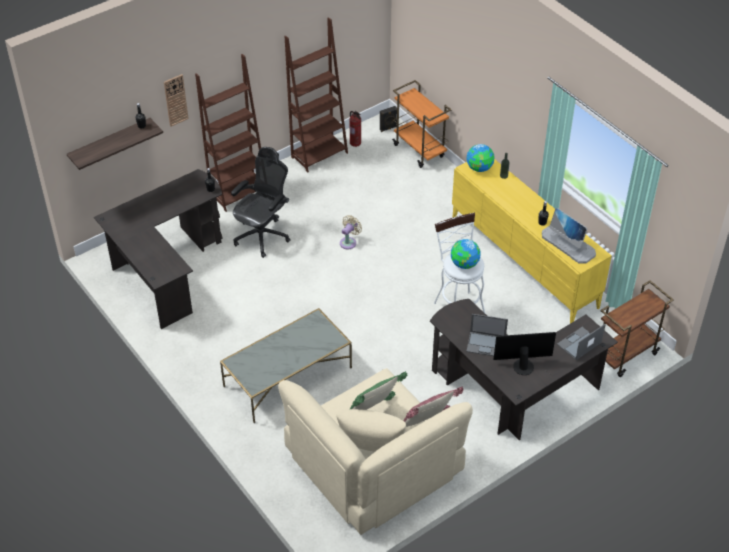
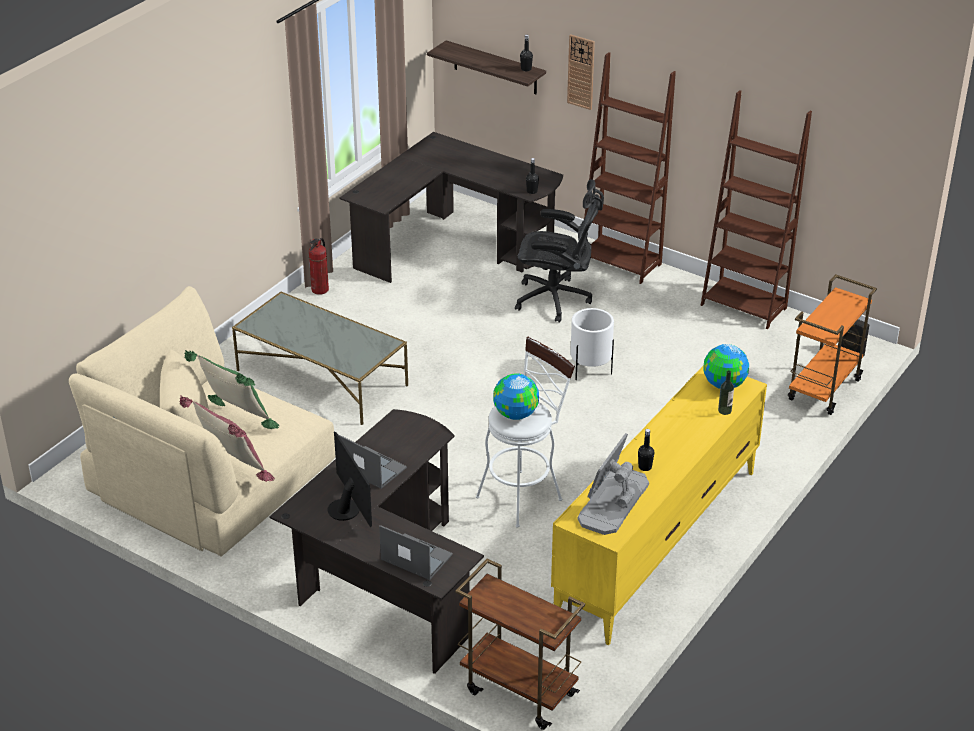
camera: 70 degrees right, 10 degrees down
(349, 242) = (590, 370): beige fan -> white planter
(355, 143) = (794, 330): fire extinguisher -> fire extinguisher (320, 290)
(486, 344) = (372, 467): laptop -> laptop turned 135 degrees clockwise

